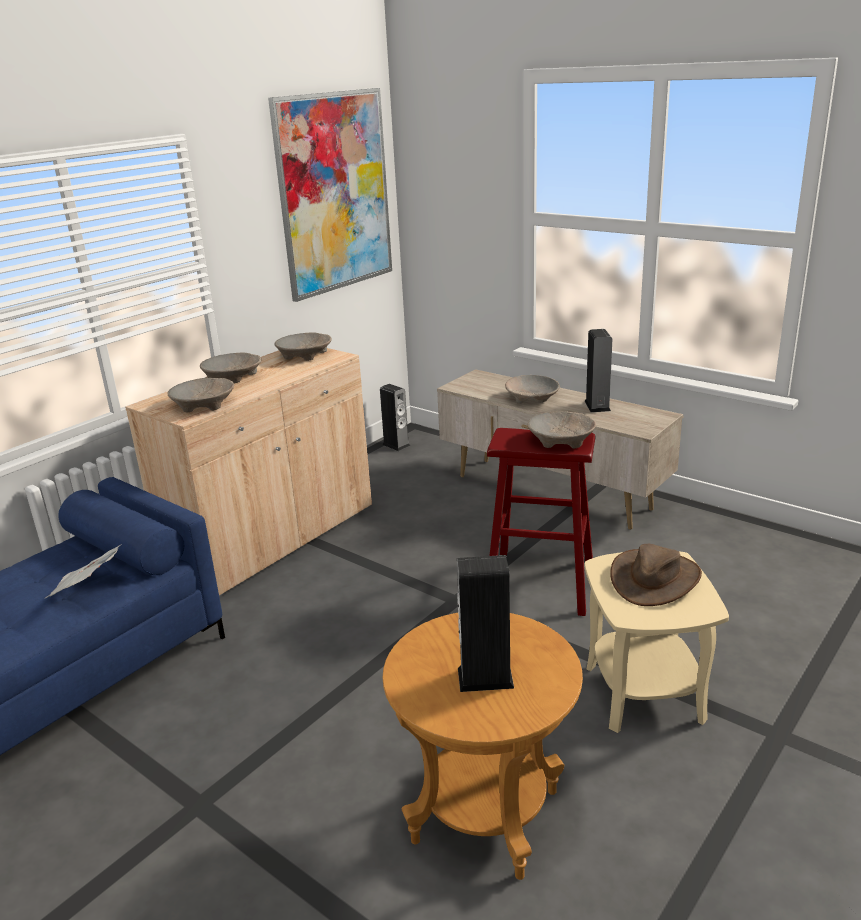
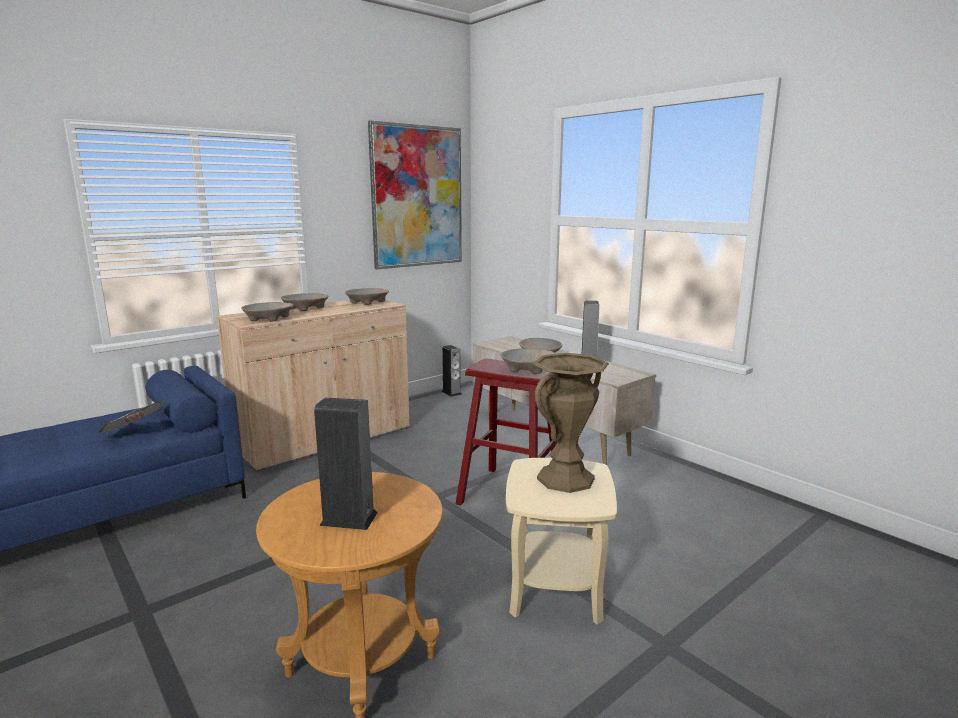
camera: 10 degrees right, 10 degrees down
(654, 578) = (565, 478): brown hat -> brown vase

